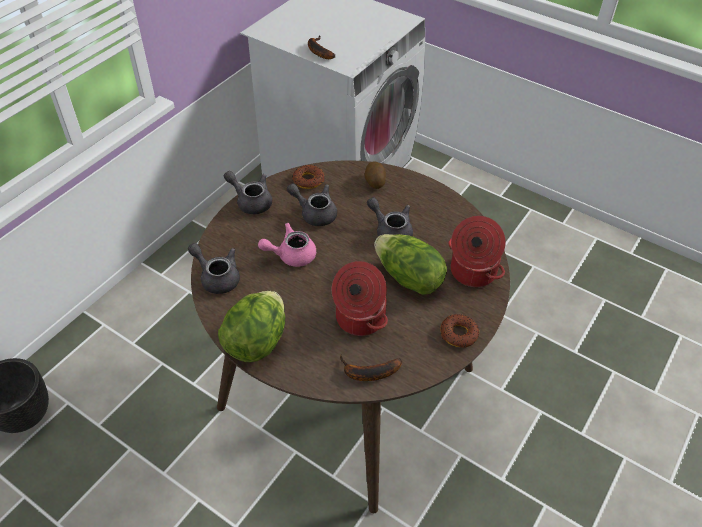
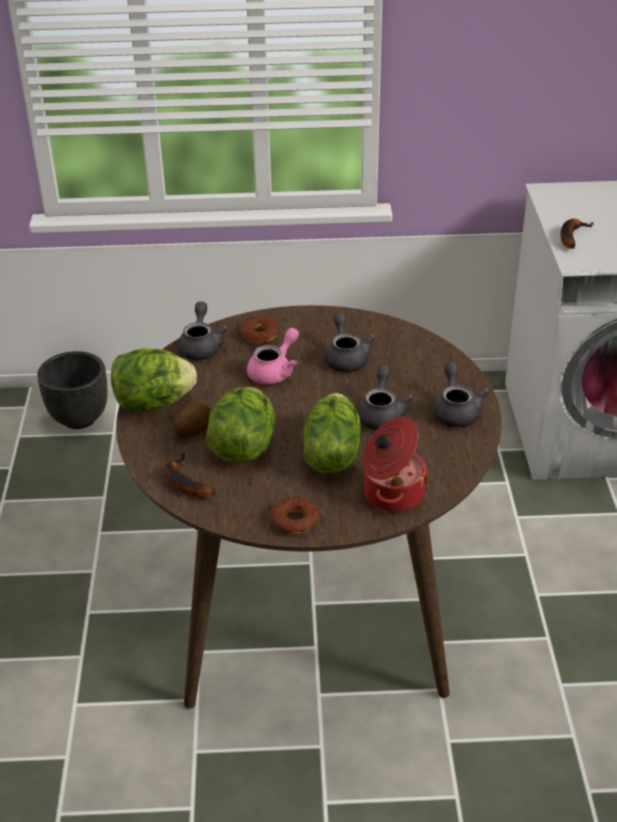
camera: 55 degrees right, 10 degrees down
(251, 201) = (314, 316): grey teapot -> grey teapot (456, 411)
(291, 255) = (275, 371): pink teapot -> pink teapot turned 90 degrees clockwise
(308, 180) = (385, 332): donut -> donut (260, 334)
(359, 318) = (243, 447): cooking pot -> lettuce
(374, 181) = (439, 371): potato -> potato (193, 430)

